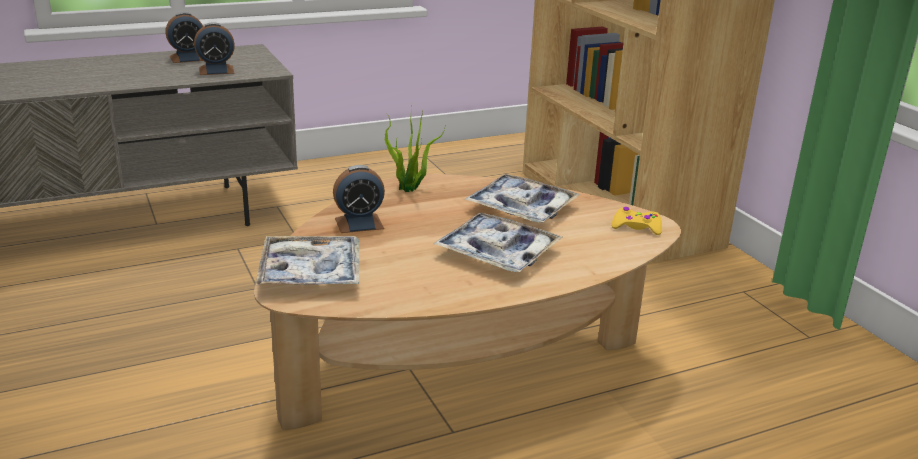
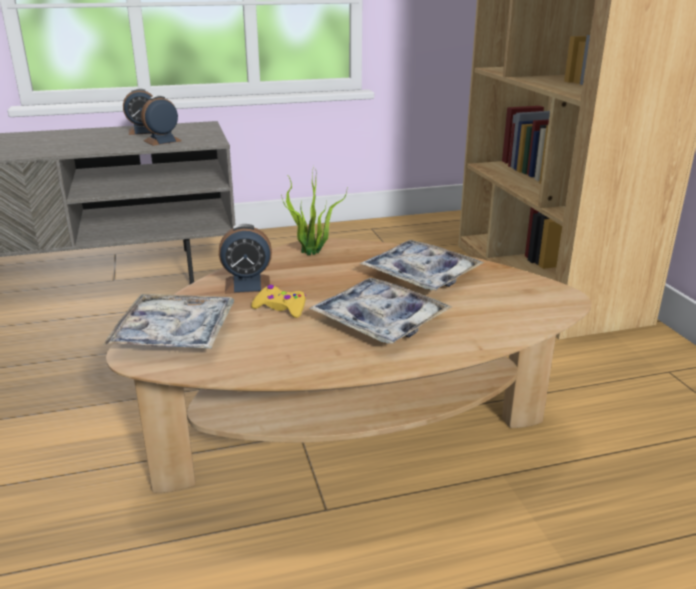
camera: 10 degrees right, 0 degrees up
(216, 70) = (162, 141): alarm clock -> alarm clock turned 150 degrees clockwise
(636, 227) = (541, 299): yellow game controller -> yellow game controller (280, 308)

